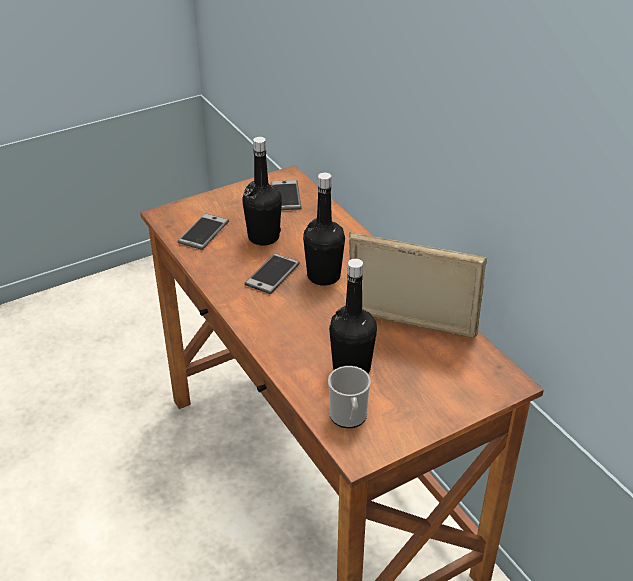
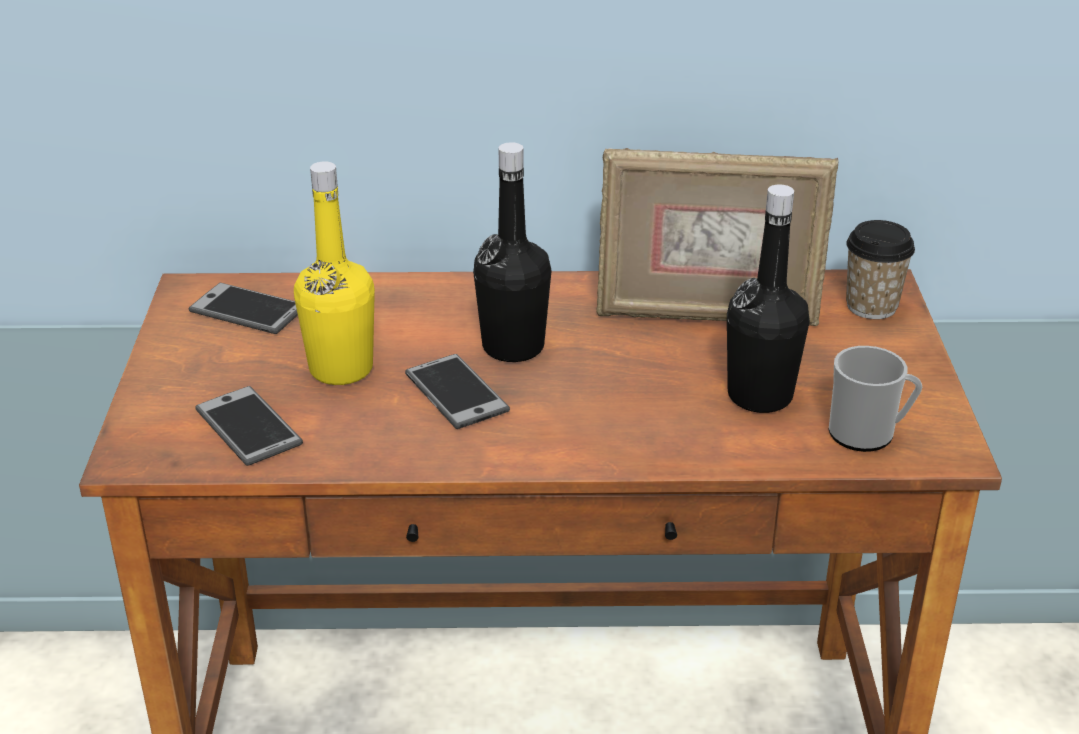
camera: 60 degrees left, 5 degrees down
(263, 237) = (341, 369): black bottle -> yellow bottle
(411, 326) = (706, 315): picture frame -> picture frame turned 135 degrees counterclockwise
(481, 384) = (871, 306): none -> cup

